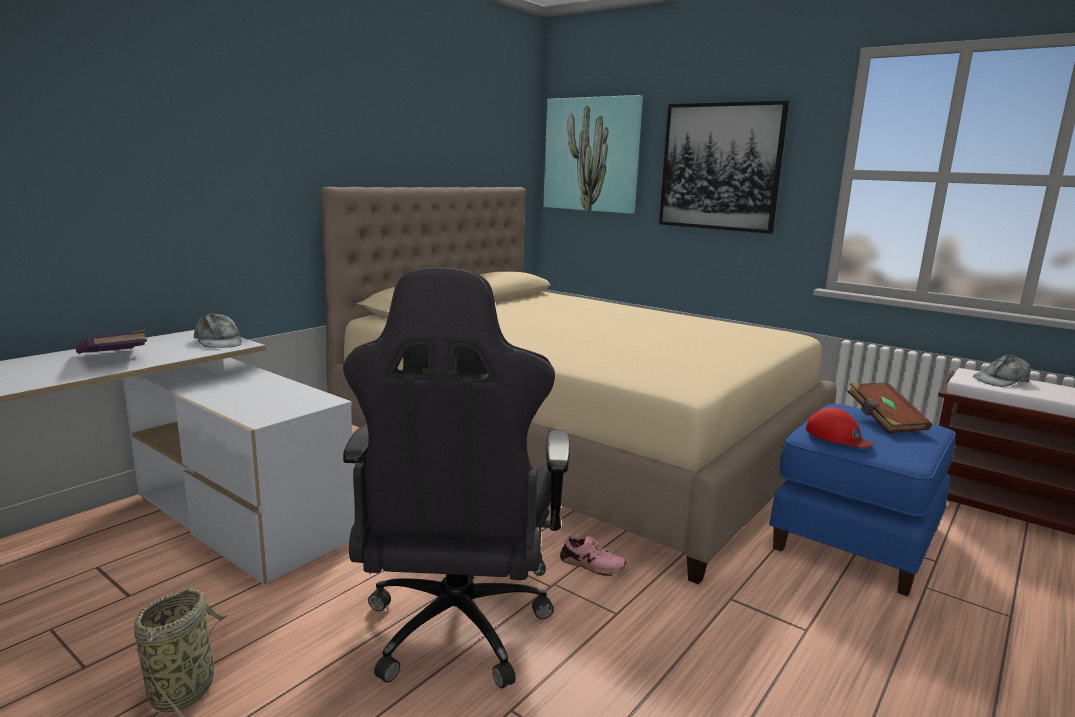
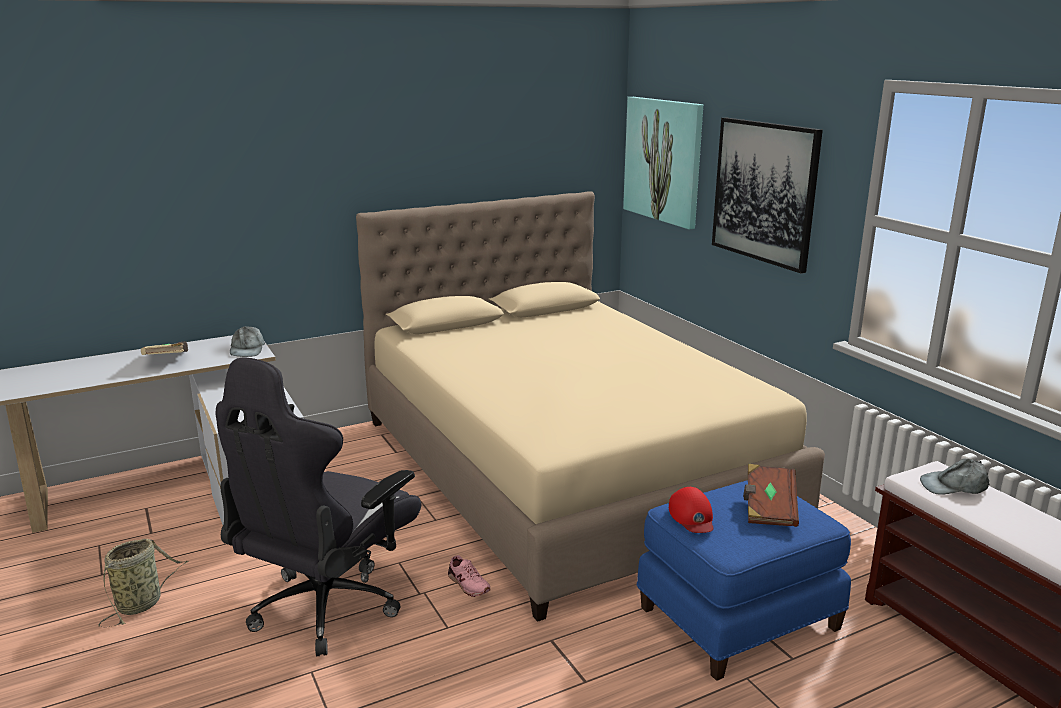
camera: 25 degrees right, 5 degrees up
(115, 358) = (168, 360): purple book -> beige book

